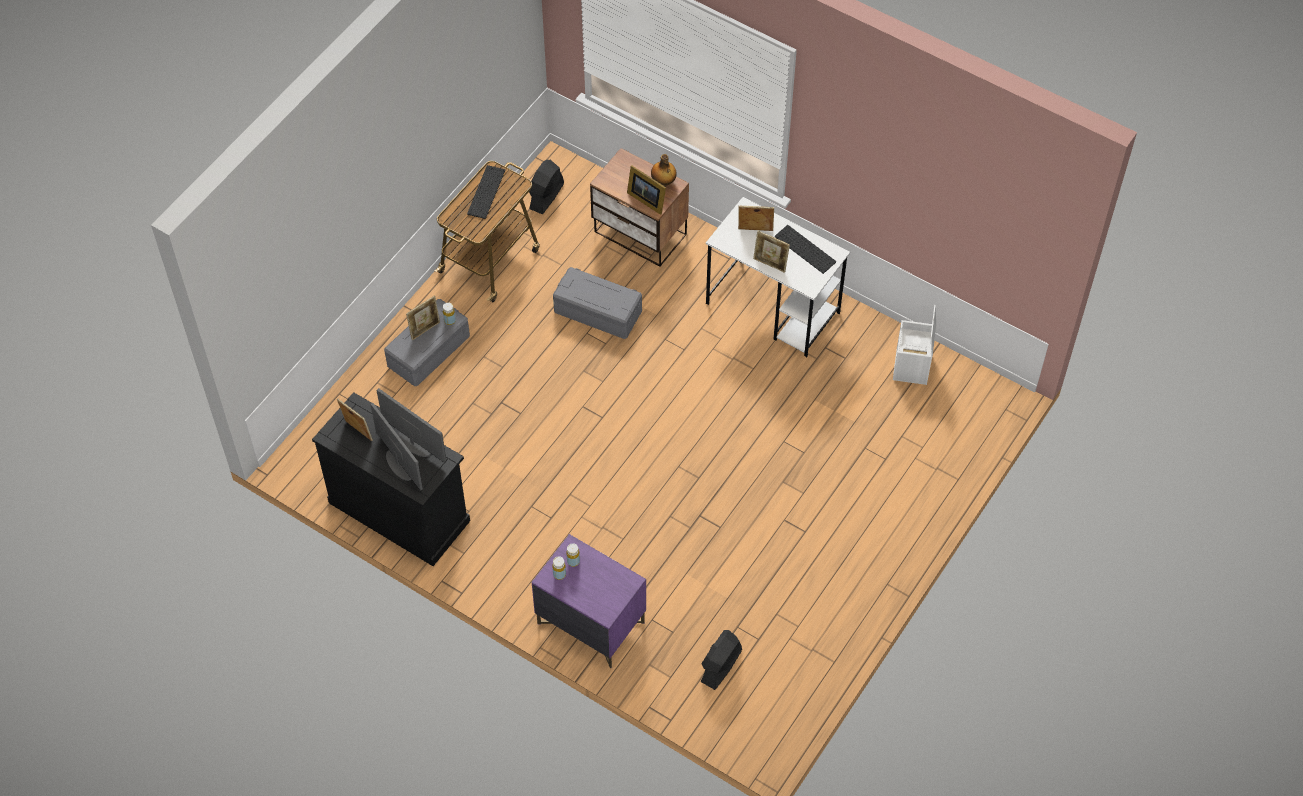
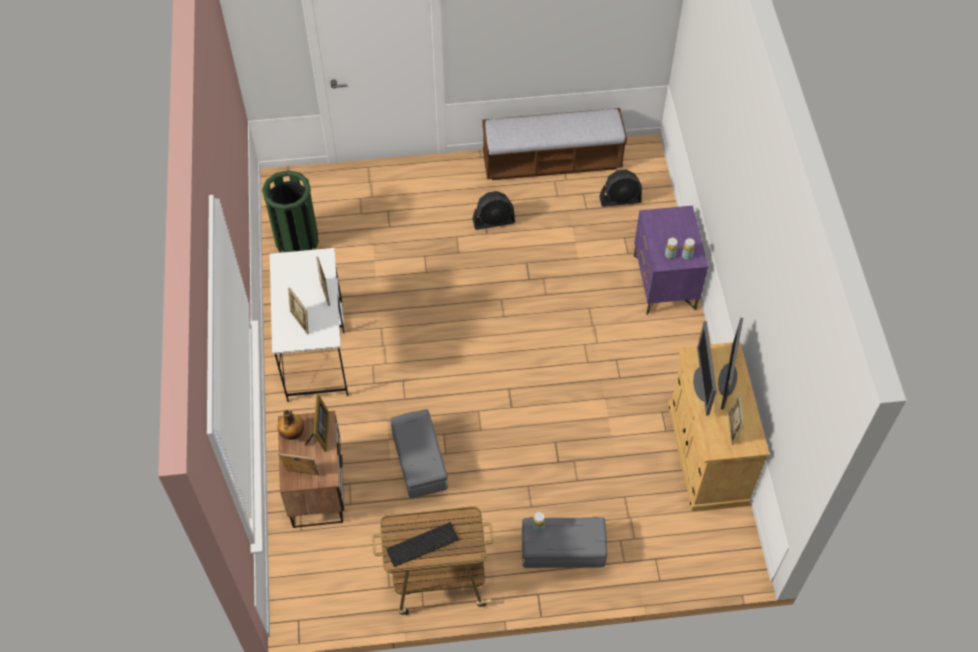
camera: 130 degrees left, 0 degrees up
(399, 511) = (706, 454): black cabinet -> beige cabinet
(425, 329) = (562, 538): picture frame -> picture frame (302, 474)
(546, 196) = (335, 588): black fan -> black fan (494, 221)
(806, 249) = (290, 280): keyboard -> none
(824, 643) = (552, 162): none -> bench
(912, 367) = (297, 240): white storage box -> green trash can

